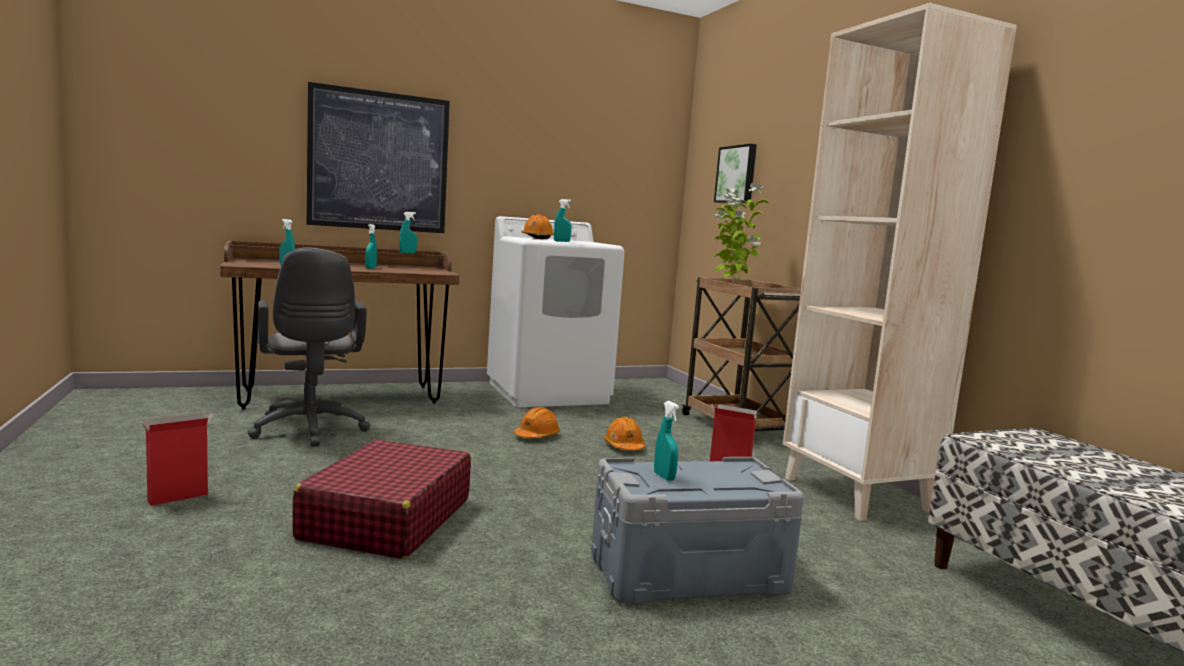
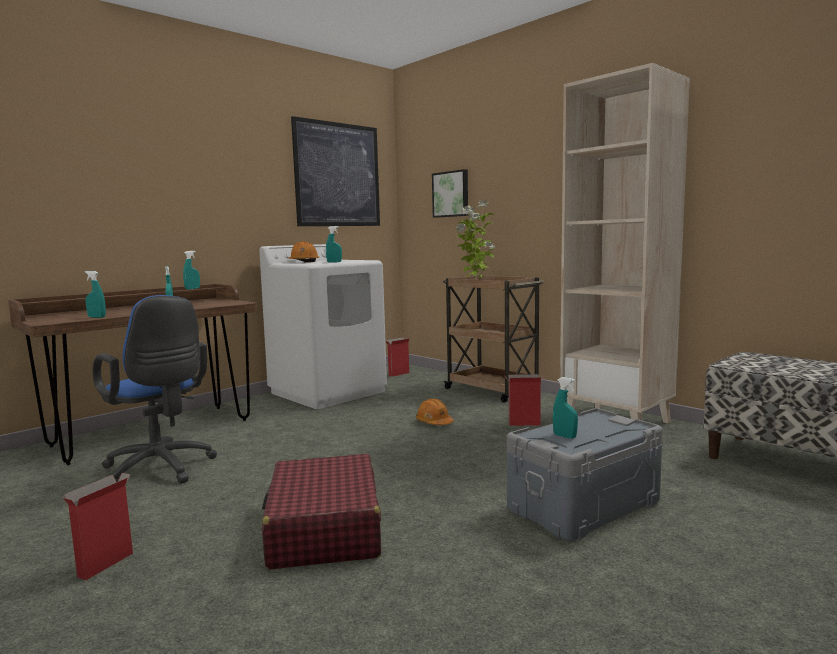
camera: 20 degrees left, 0 degrees up
(309, 431) = (161, 470): grey office chair -> blue office chair
(379, 161) = (148, 206): picture -> picture (337, 175)
(537, 436) = (361, 429): orange hard hat -> none
(647, 389) = (398, 374): none -> cardboard box

